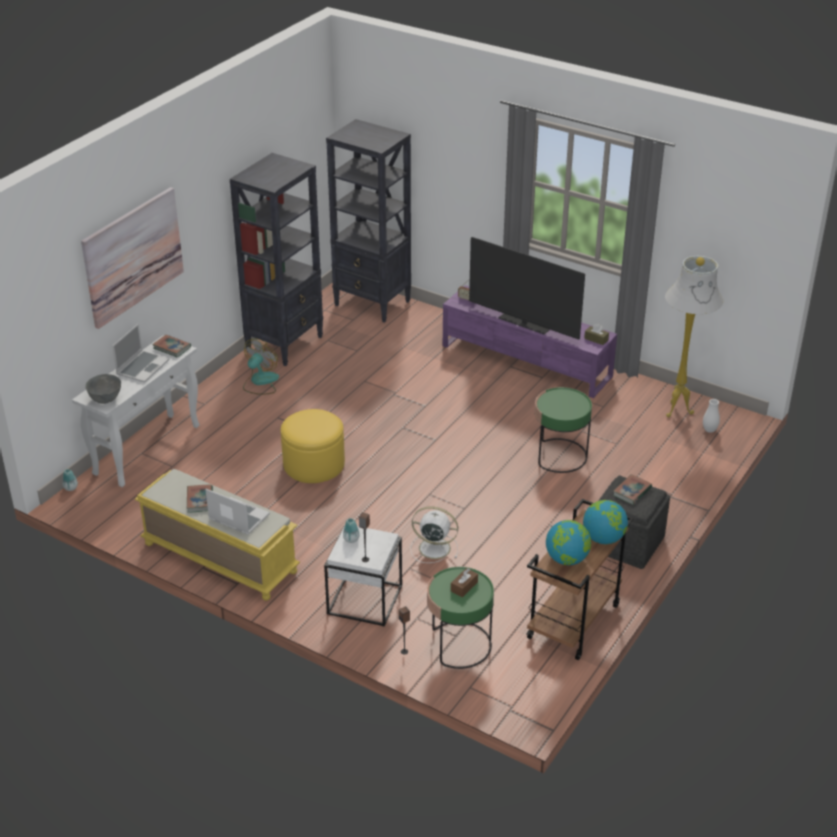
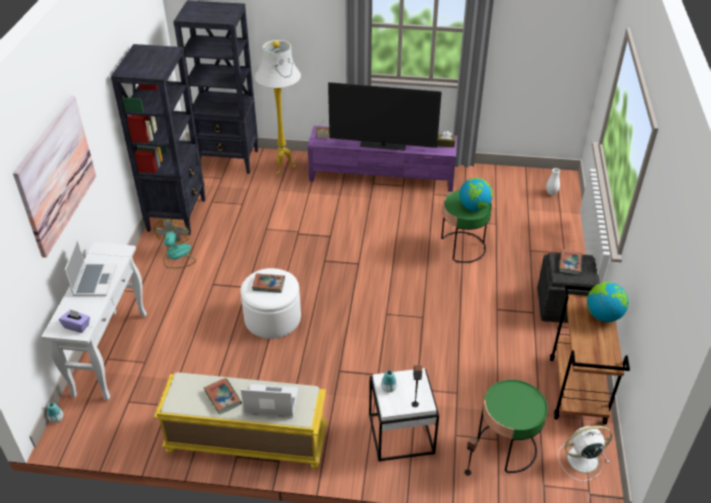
camera: 25 degrees left, 5 degrees up
(105, 400) = (77, 326): grey bowl -> purple tissue box
(172, 348) = (111, 252): book -> book (268, 284)
(314, 464) = (272, 318): yellow ottoman -> white ottoman
(433, 548) = (423, 362): white fan -> white fan (581, 460)
(464, 586) = (516, 400): brown tissue box -> none
(567, 559) = (592, 345): globe -> globe (474, 207)
(678, 411) = (519, 184): white floor lamp -> white floor lamp (284, 167)

